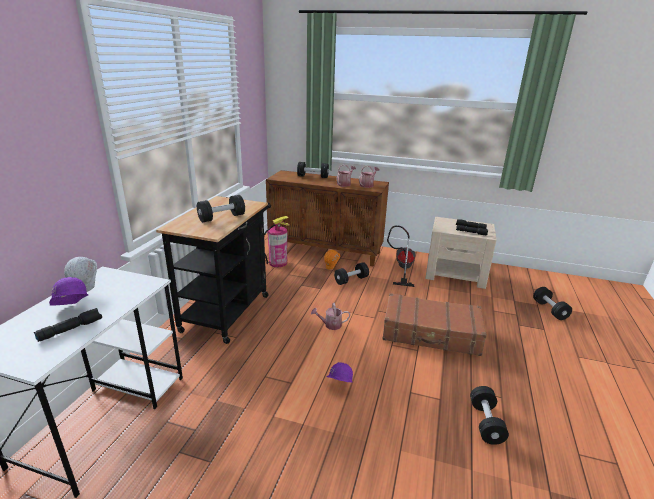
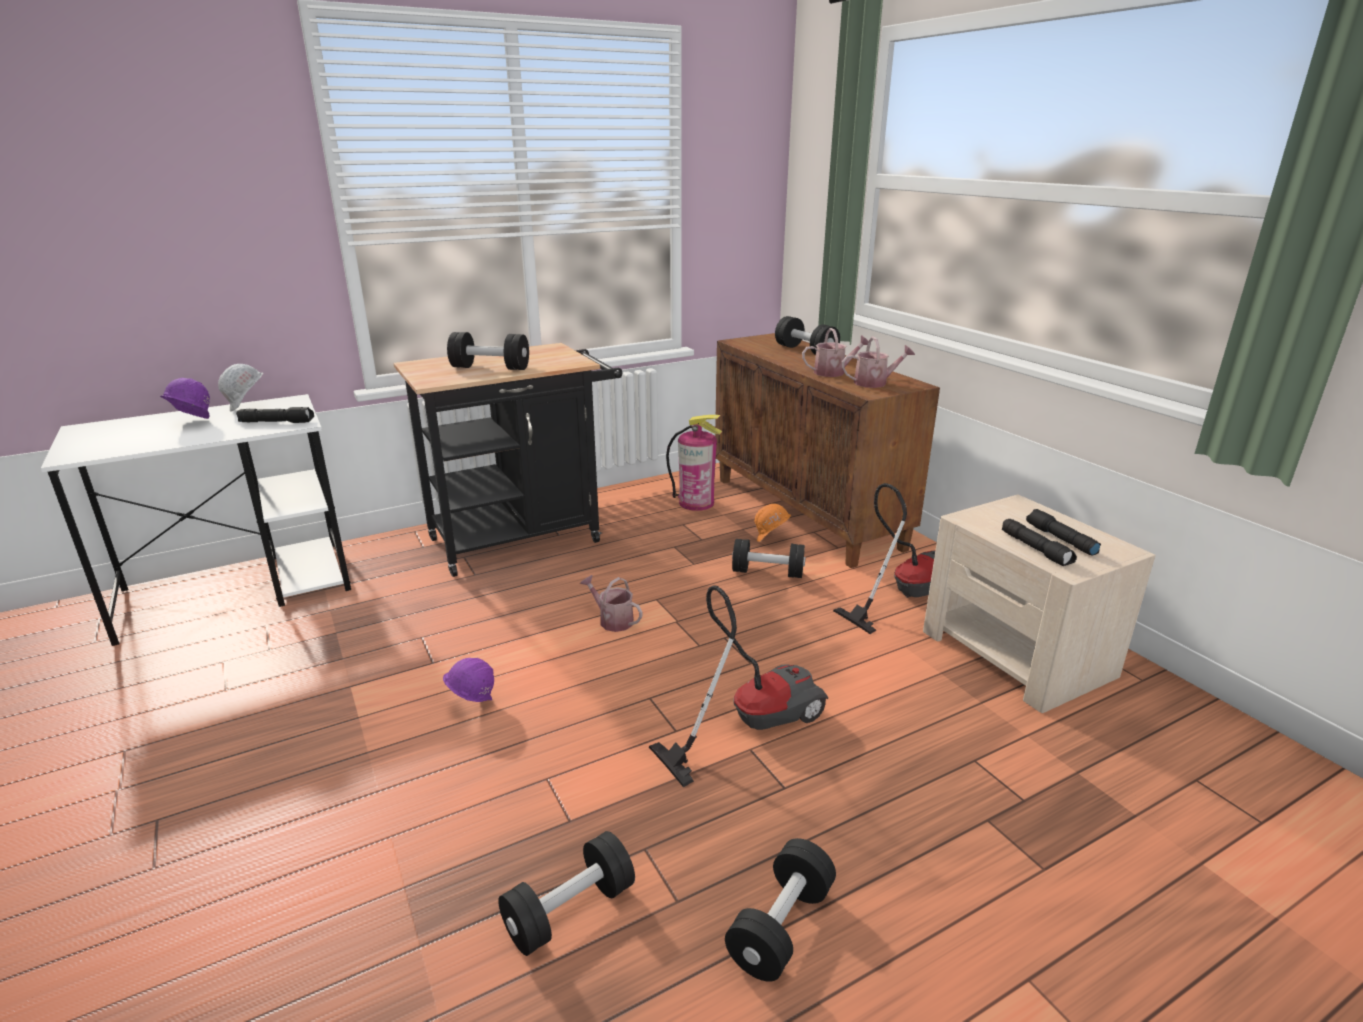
camera: 45 degrees right, 0 degrees up
(71, 329) = (153, 439): black flashlight -> black flashlight (277, 422)
(431, 333) = (750, 722): brown suitcase -> vacuum cleaner
(549, 310) = (1153, 846): black dumbbell -> black dumbbell (780, 926)

